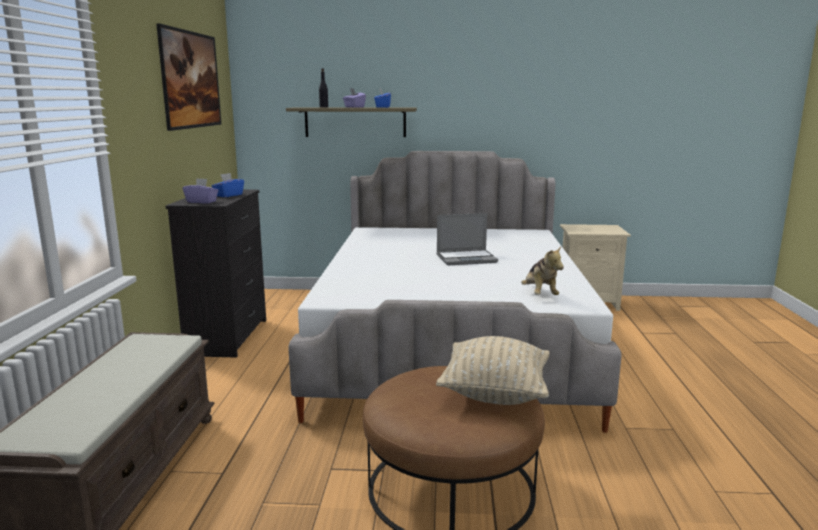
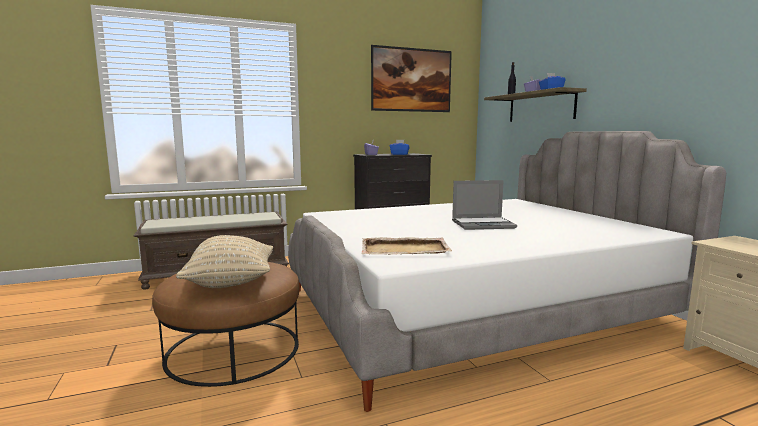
camera: 65 degrees right, 5 degrees down
(467, 259) = (483, 224): laptop -> laptop turned 60 degrees counterclockwise
(539, 294) = (405, 249): plush toy -> beige tray

